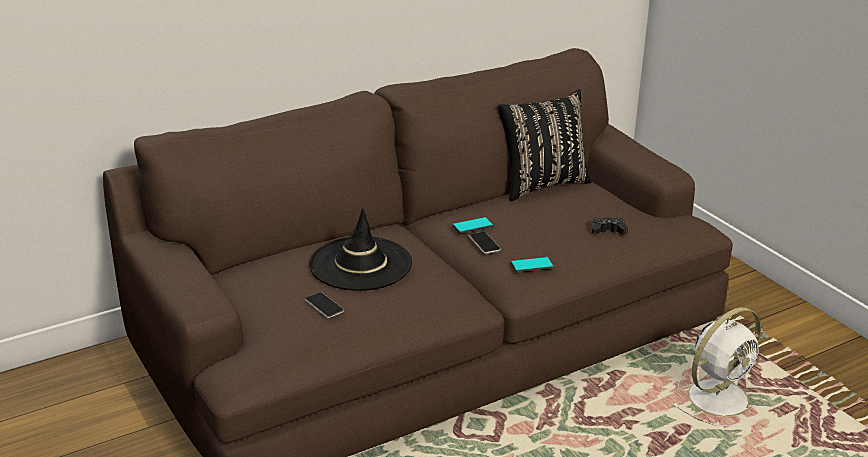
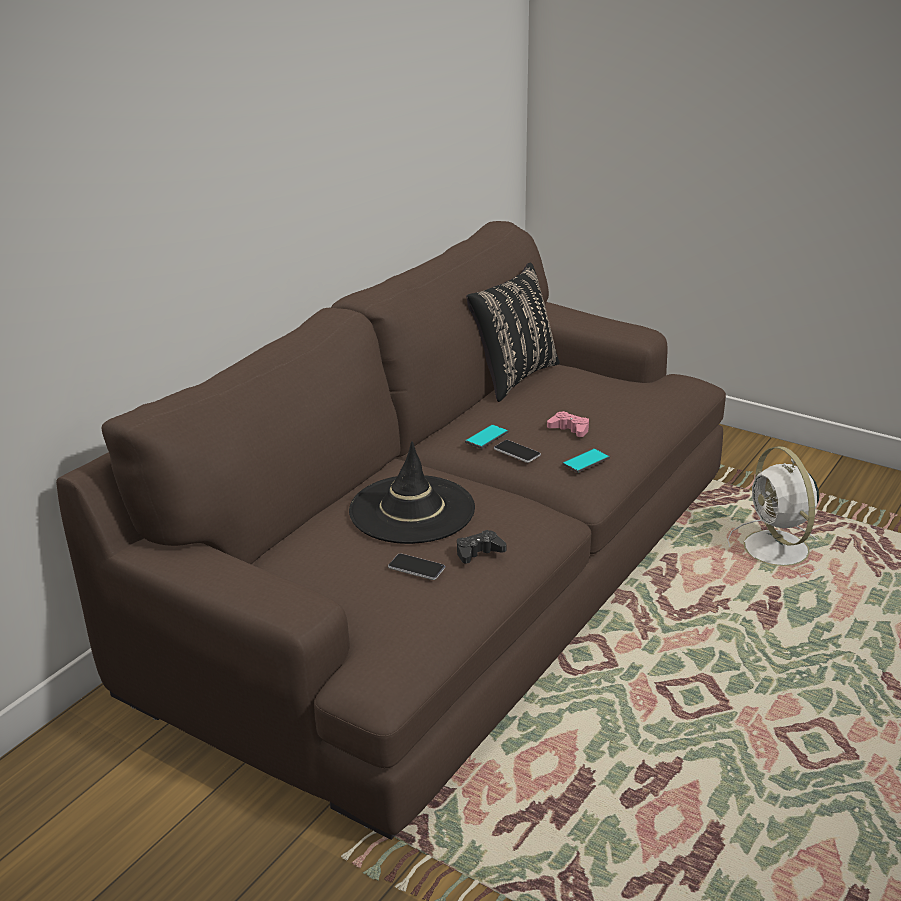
camera: 25 degrees left, 0 degrees up
(542, 237) = (569, 429): none -> pink game controller
(608, 230) = (625, 406): black game controller -> black game controller (479, 552)
(720, 397) = (777, 550): white fan -> white fan turned 135 degrees clockwise

